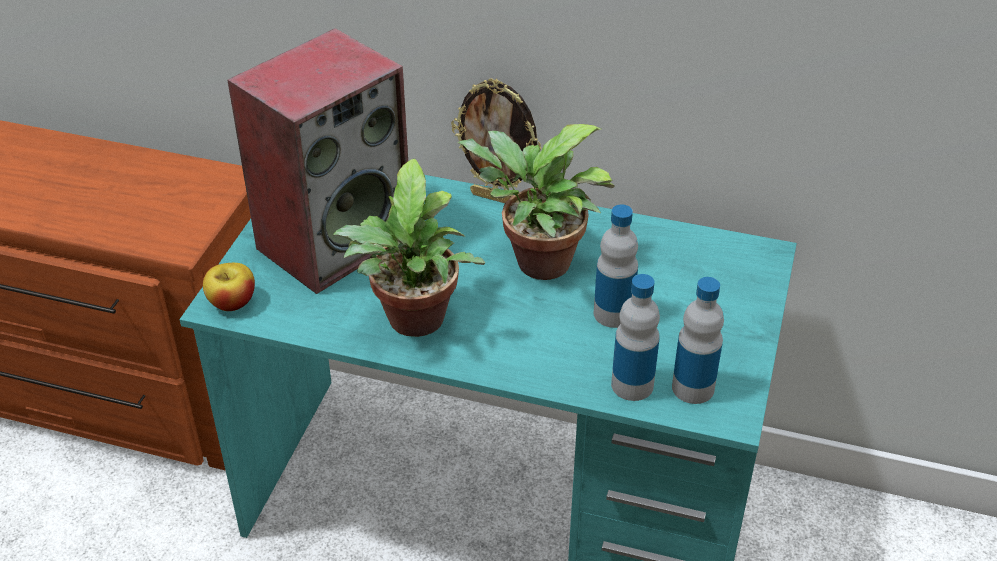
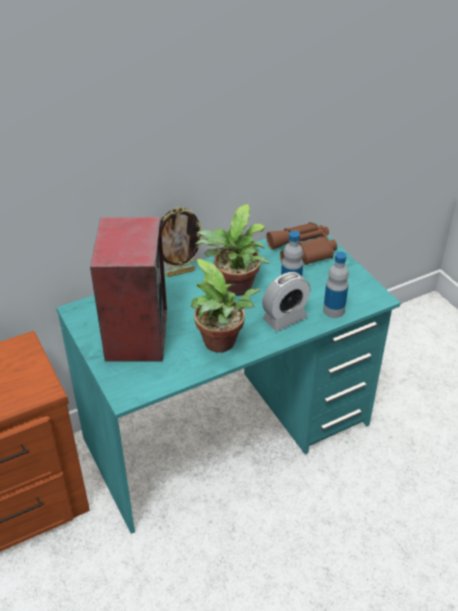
camera: 45 degrees left, 0 degrees up
(232, 302) = (130, 390): apple -> none
(545, 347) = (285, 318): none -> alarm clock
(693, 388) = (354, 297): bottle -> none
(713, 274) = (303, 251): none -> brown binoculars

